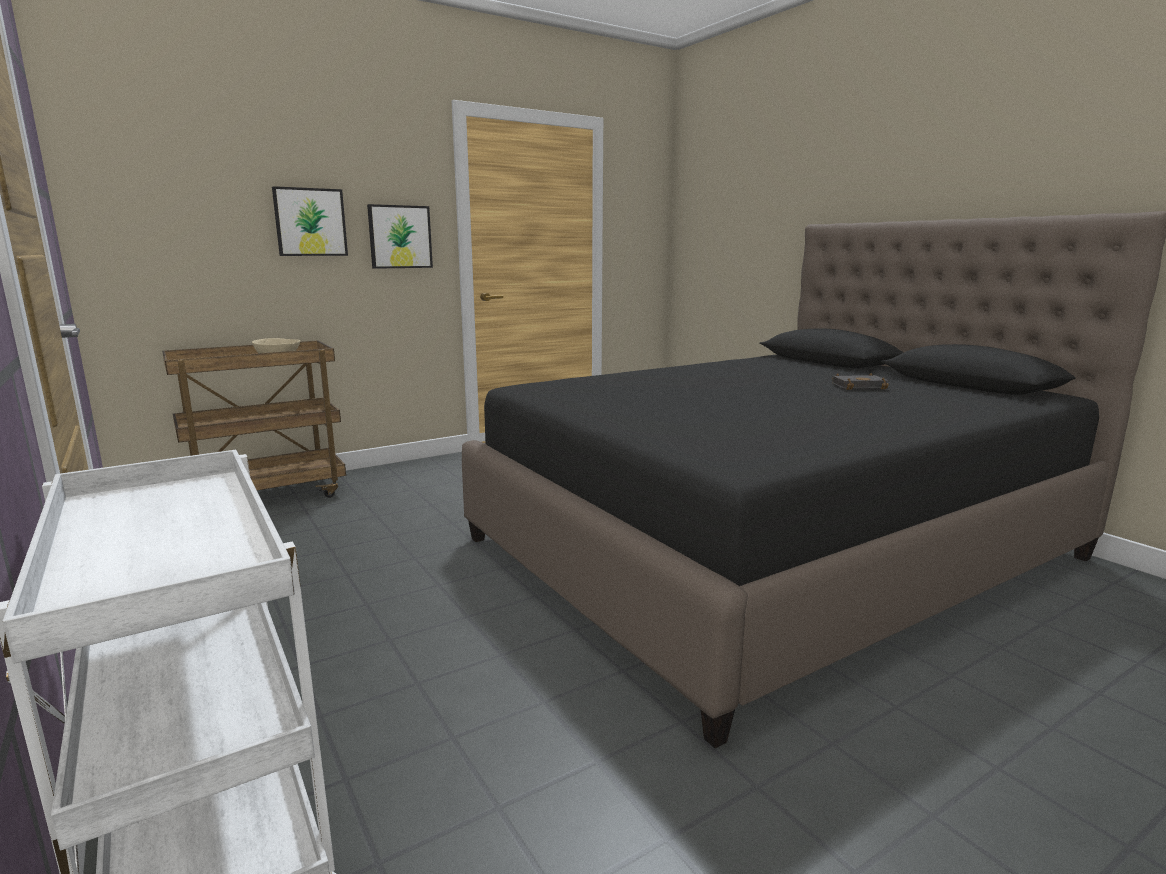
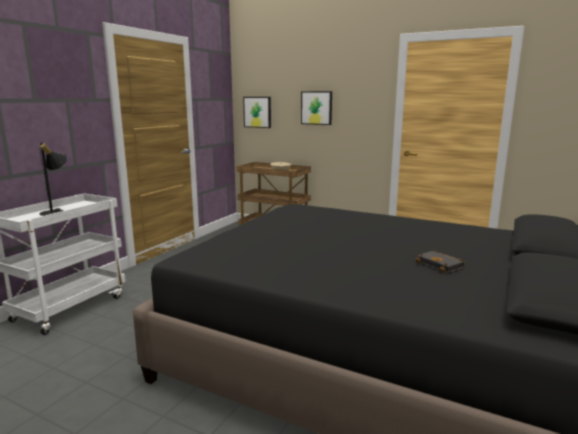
camera: 60 degrees right, 0 degrees up
(137, 535) = (56, 212): none -> black table lamp
(399, 237) = (359, 115): picture -> picture (257, 112)

